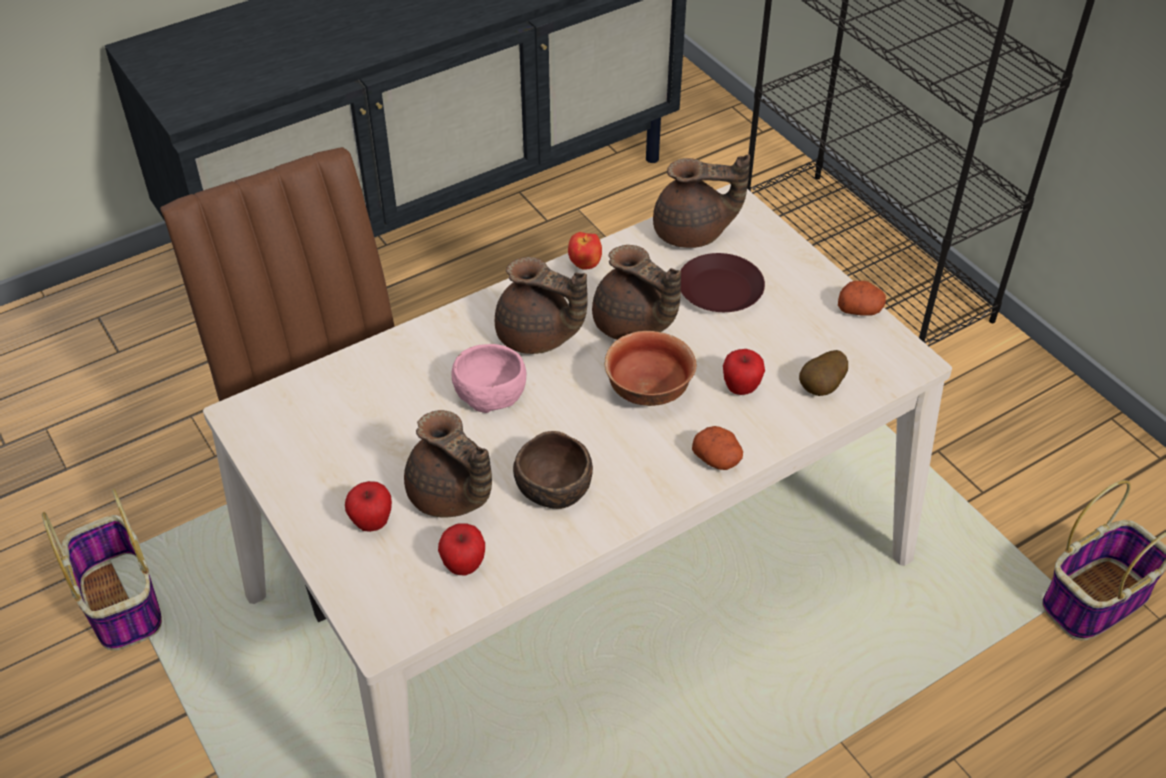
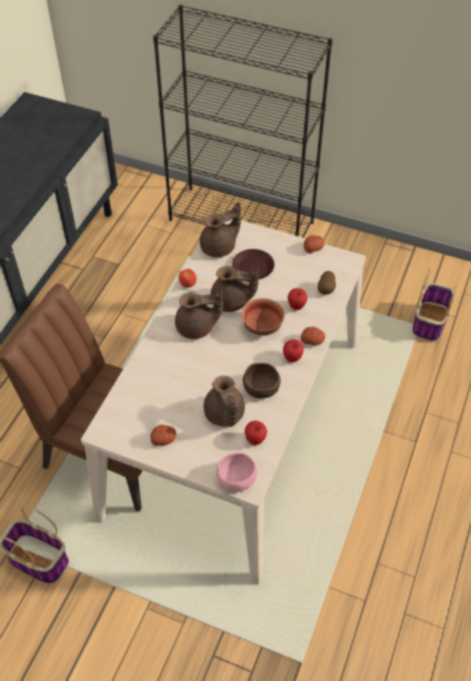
camera: 35 degrees left, 5 degrees up
(321, 478) = (163, 439): none -> potato
(372, 522) = (202, 444): apple -> apple (292, 358)
(451, 496) = (224, 415): brown teapot -> brown teapot turned 60 degrees clockwise
(489, 392) = (199, 363): pink bowl -> pink bowl (235, 478)

